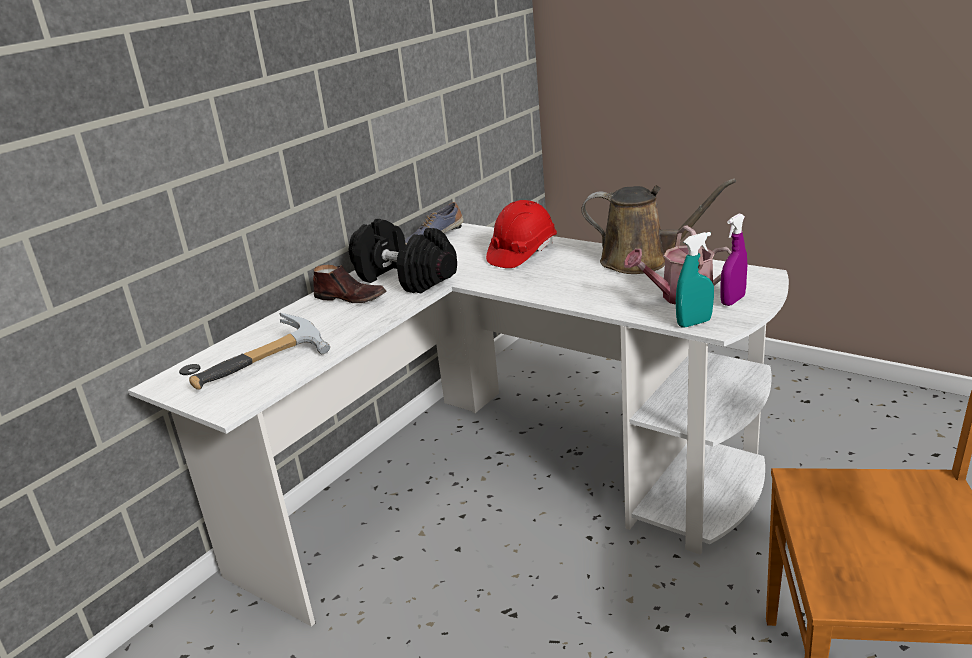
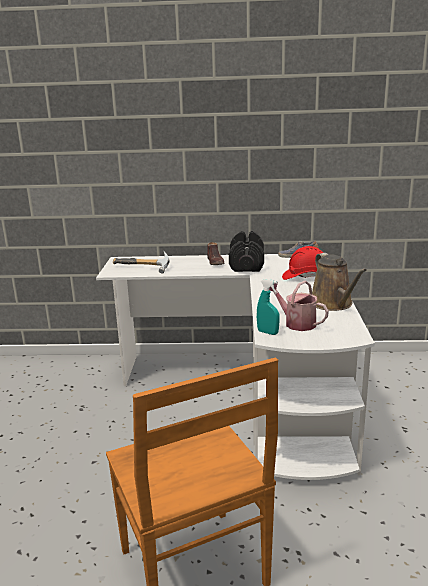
camera: 55 degrees right, 5 degrees down
(733, 301) = (308, 336): purple spray bottle -> none

